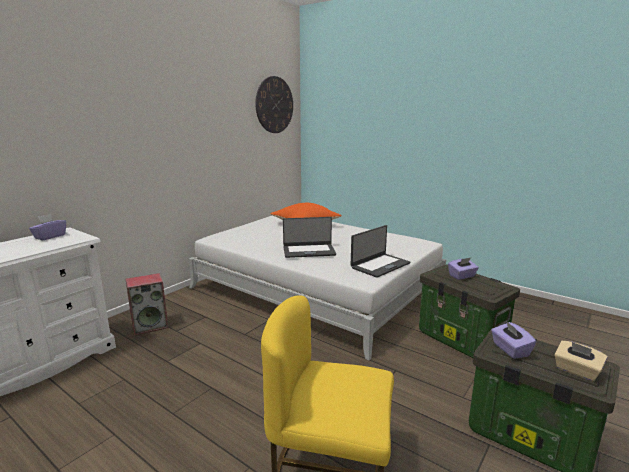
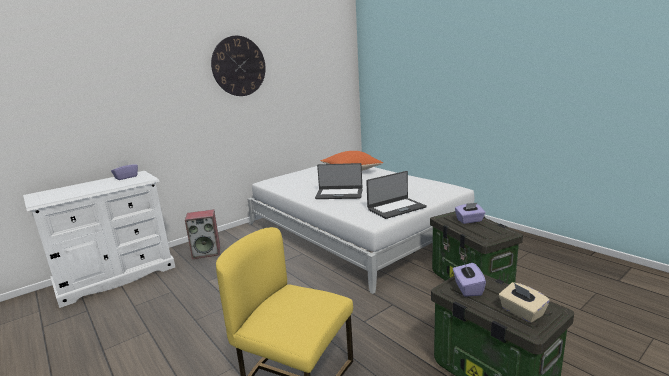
camera: 15 degrees right, 0 degrees up
(274, 105) = (330, 62): wall clock -> wall clock (239, 66)

